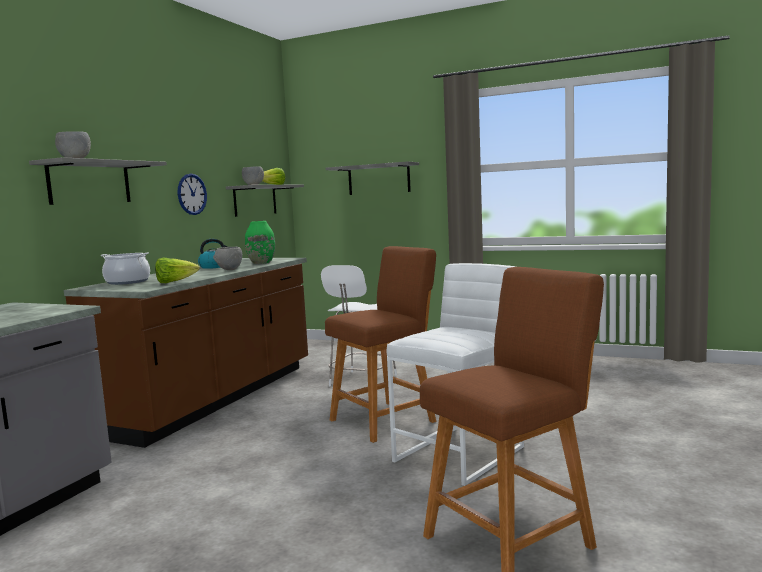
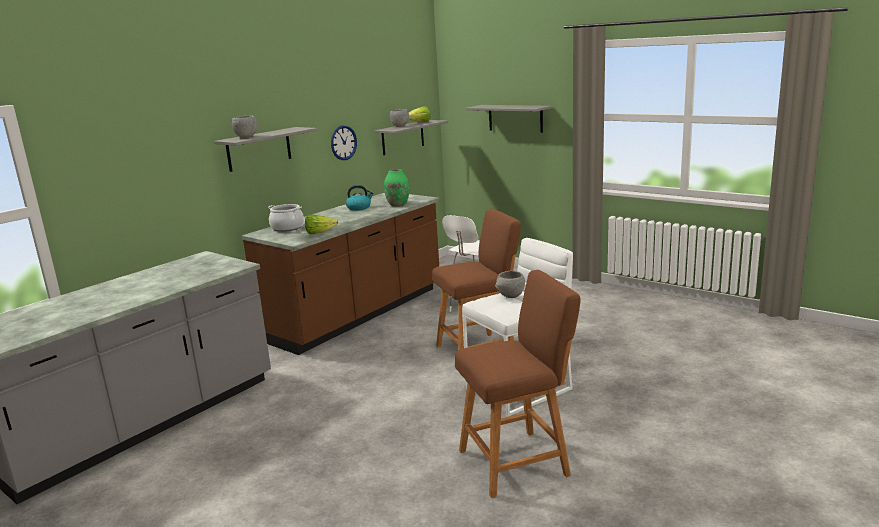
camera: 15 degrees right, 10 degrees up
(229, 270) = (367, 215): grey bowl -> grey bowl (510, 297)

